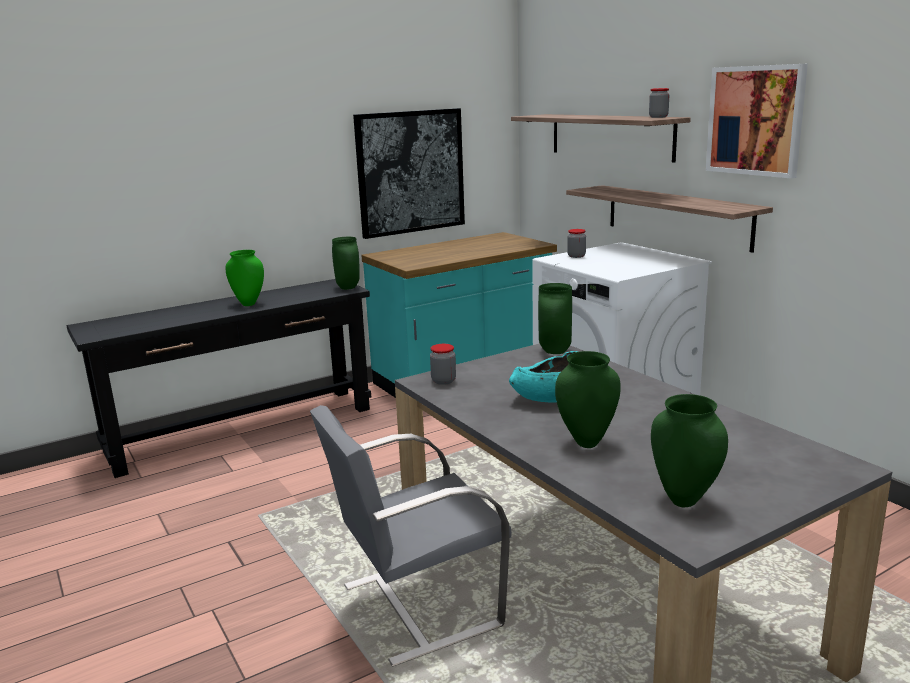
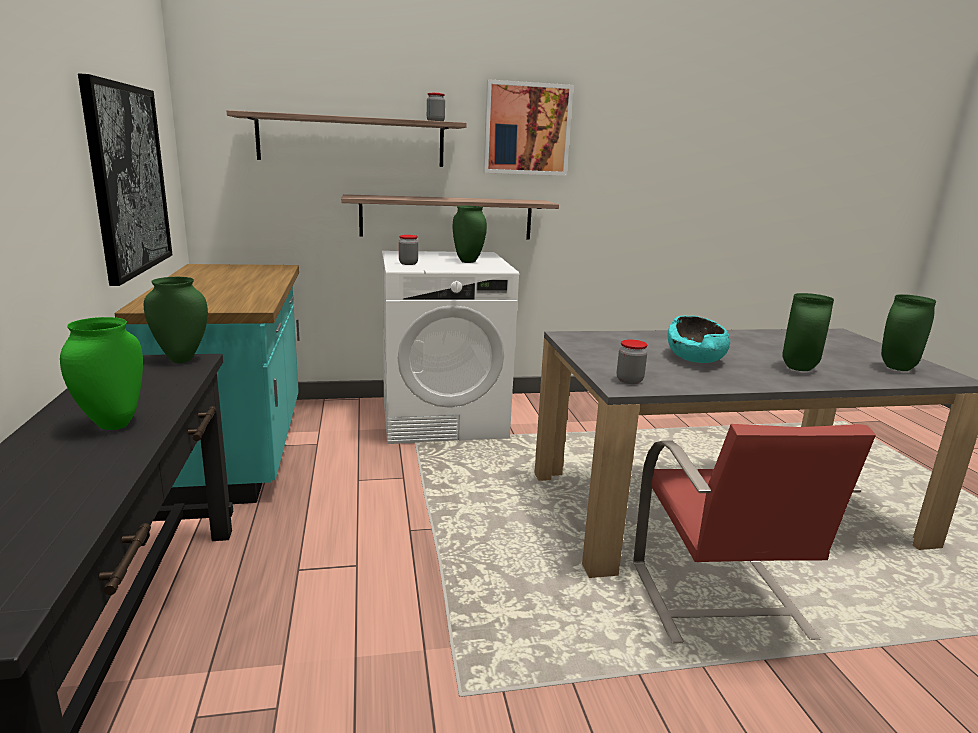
camera: 70 degrees left, 0 degrees up
(417, 606) = (719, 601): grey chair -> red chair
(554, 351) = (580, 337): green vase -> green vase (467, 262)

